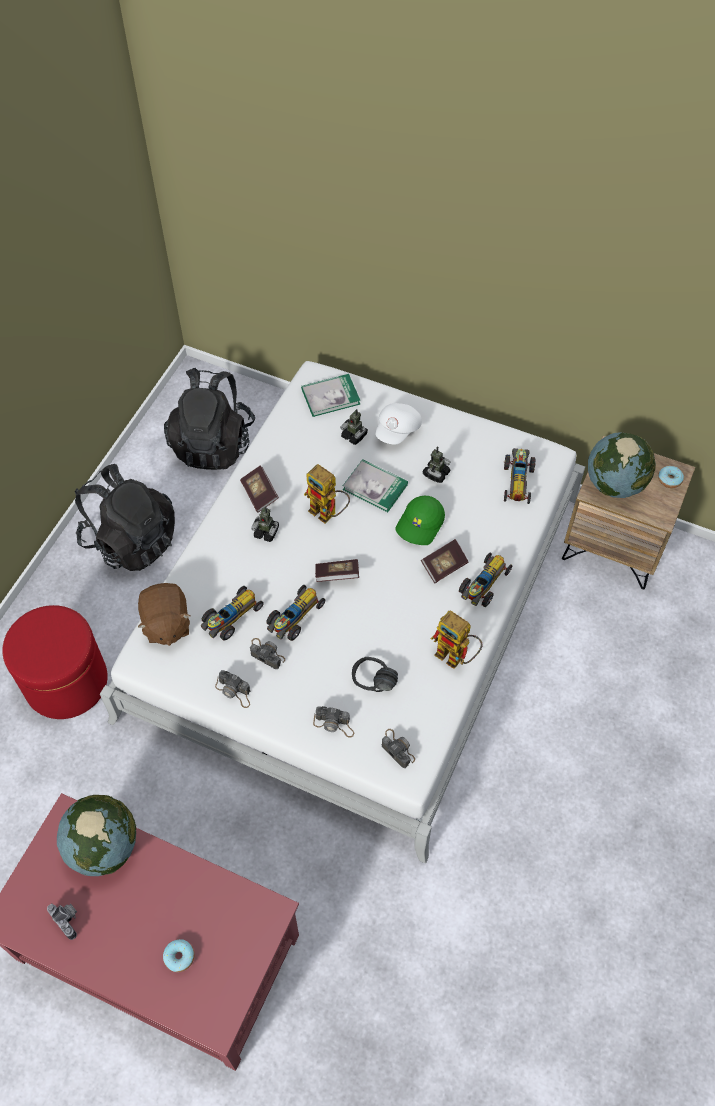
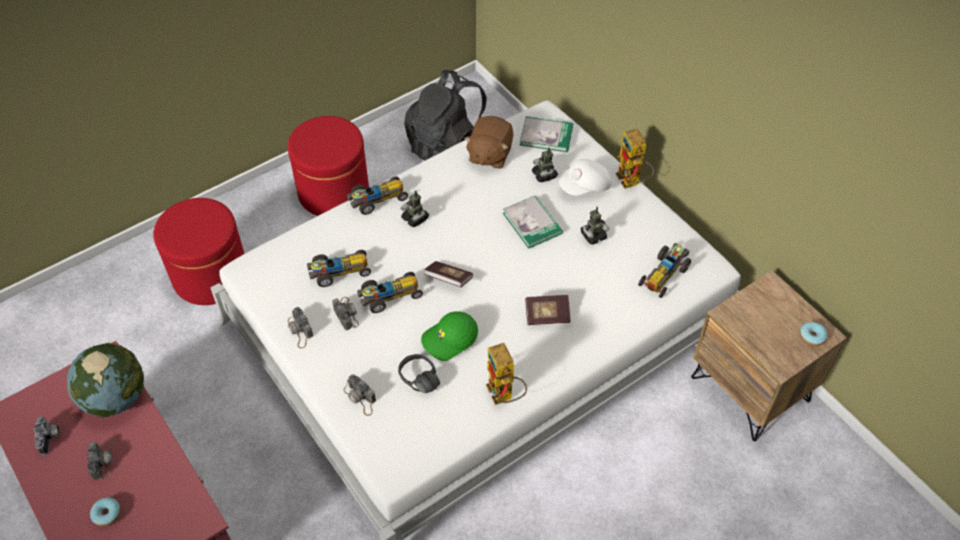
camera: 30 degrees right, 5 degrees down
(131, 540) = (333, 192): black backpack -> red ottoman
(166, 624) = (285, 252): brown plush toy -> brown plush toy (489, 154)
(259, 494) = (431, 186): book -> none
(328, 513) = (476, 227): toy robot -> toy robot (631, 182)
(397, 748) = (398, 445): camera -> camera (103, 459)
(420, 525) = (550, 272): green cap -> green cap (449, 340)
(483, 585) = (571, 348): toy car -> toy car (377, 199)
(615, 484) = (753, 316): globe -> none

